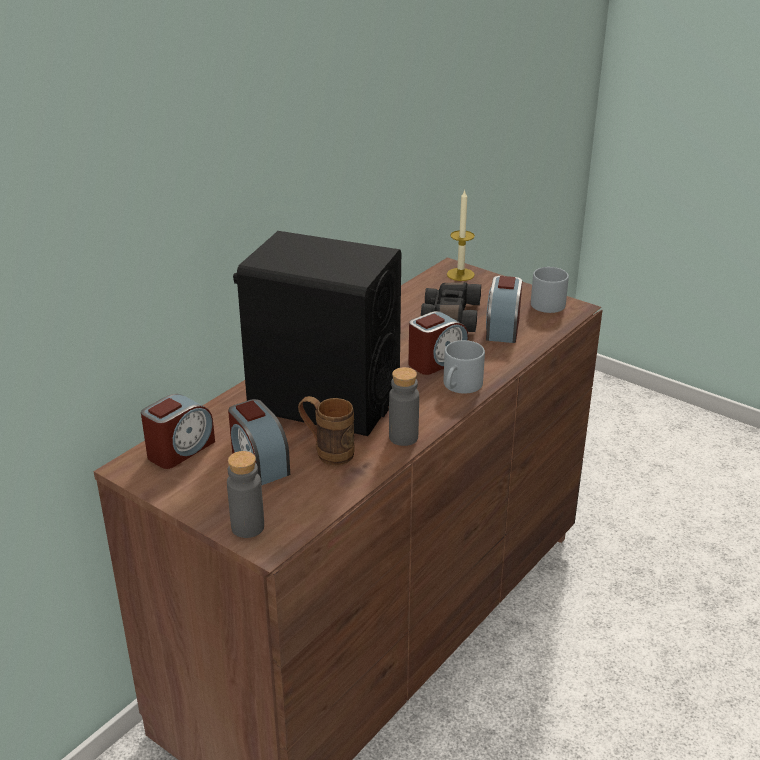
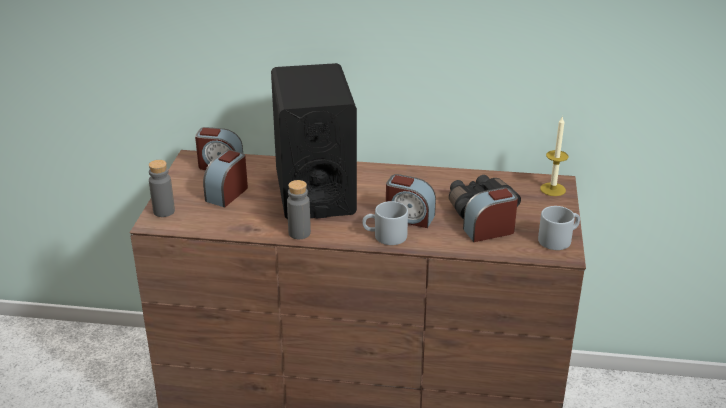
camera: 60 degrees right, 0 degrees up
(327, 452) = (258, 211): brown mug -> none

